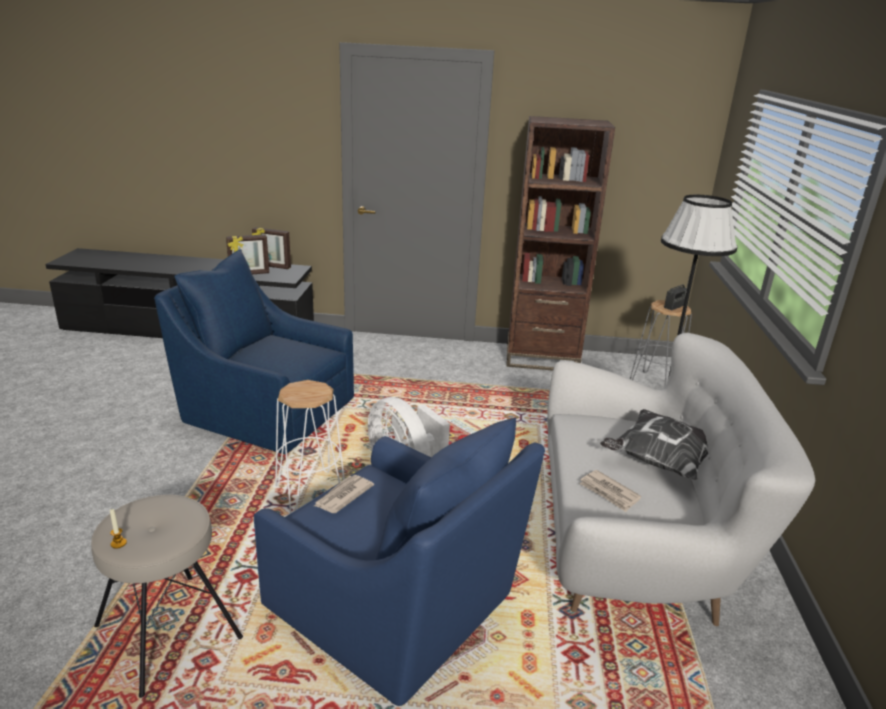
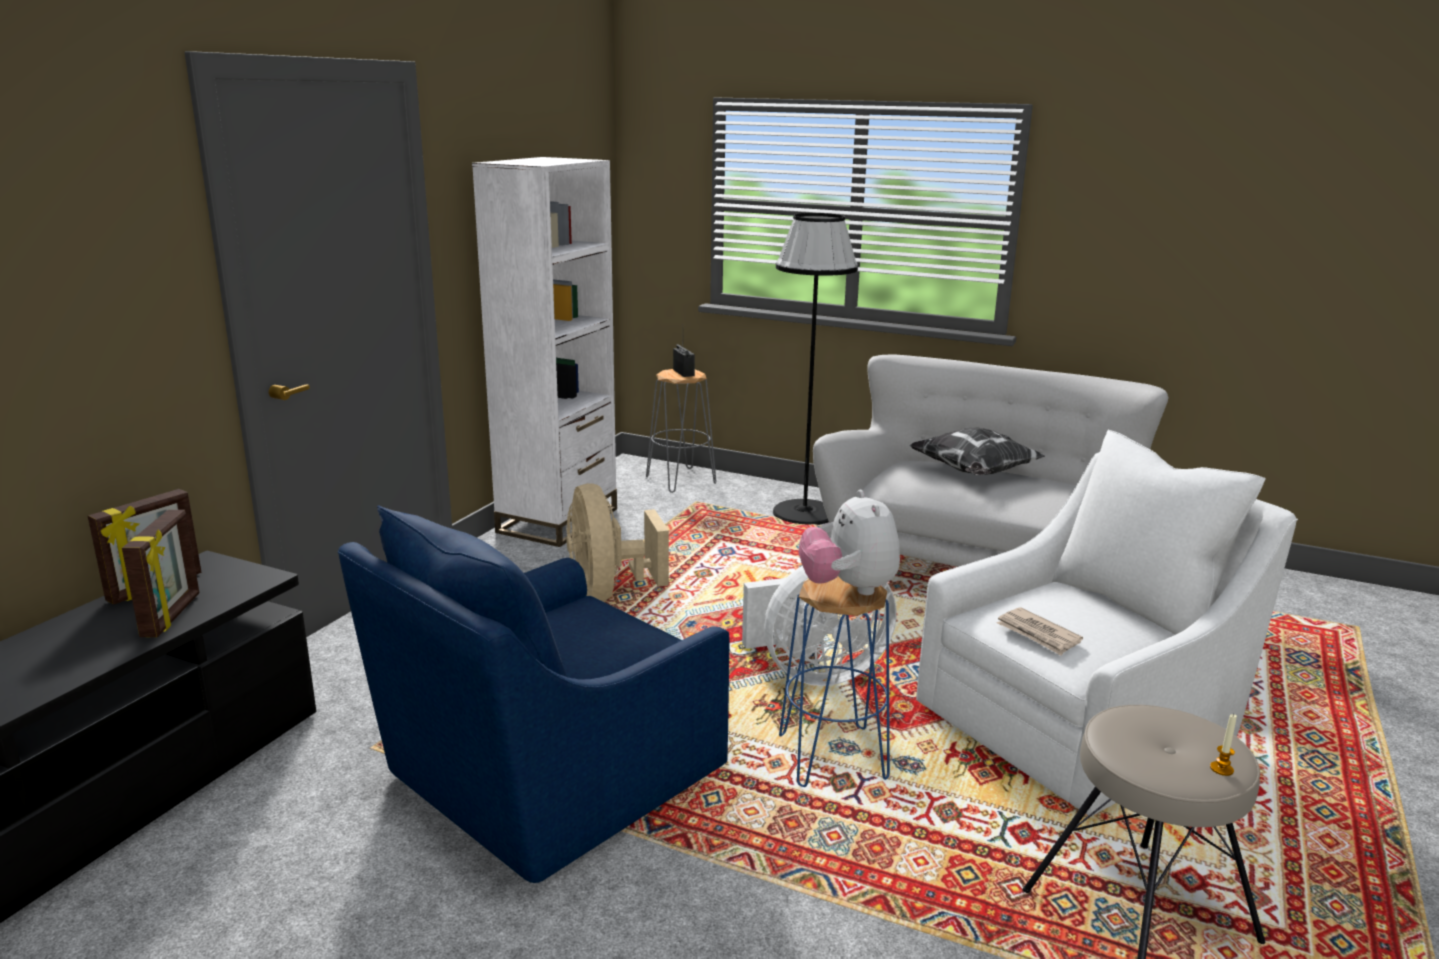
camera: 70 degrees left, 5 degrees down
(306, 392) = (848, 588): none -> plush toy
(310, 493) = (833, 757): white stool -> blue stool
(396, 608) = (1082, 722): blue armchair -> white armchair
(461, 391) = (608, 592): none -> beige fan
(542, 359) = (558, 520): brown bookcase -> white bookcase
(609, 492) = (1033, 503): newspaper -> none

